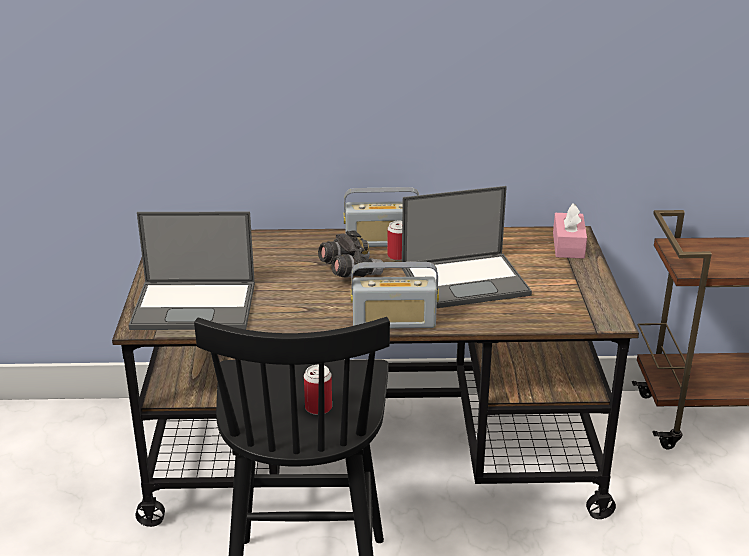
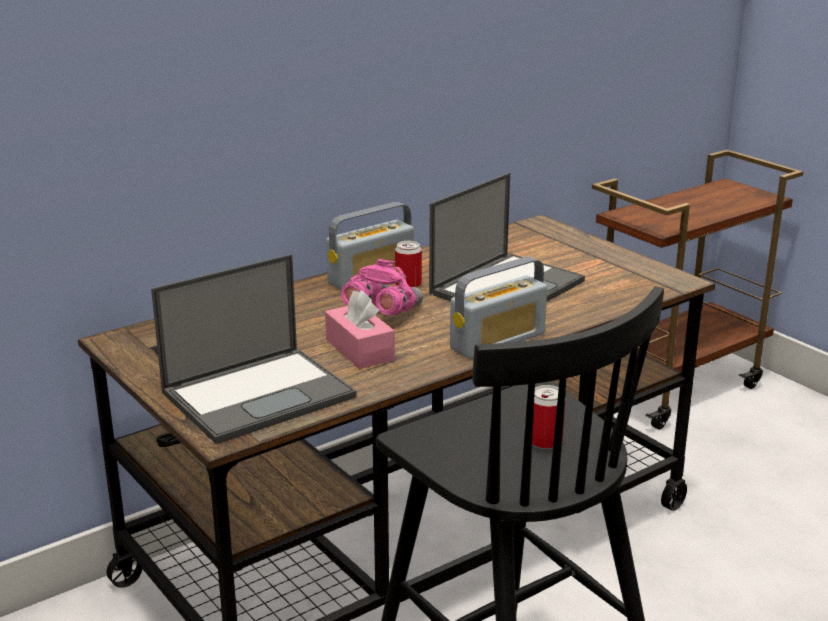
camera: 35 degrees left, 5 degrees down
(350, 272) = (382, 312): grey binoculars -> pink binoculars
(568, 245) = (550, 233): pink tissue box -> pink tissue box (359, 350)

